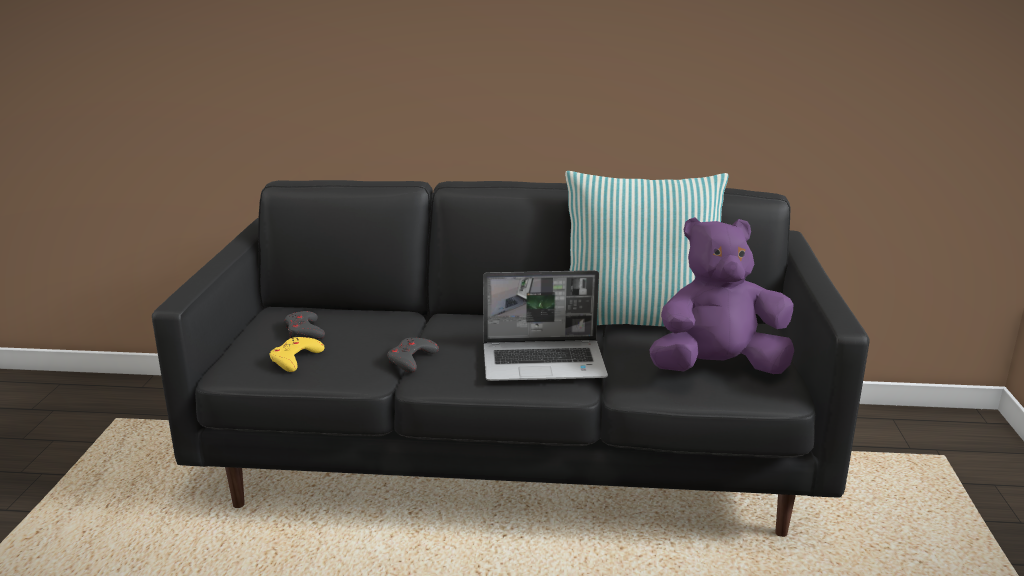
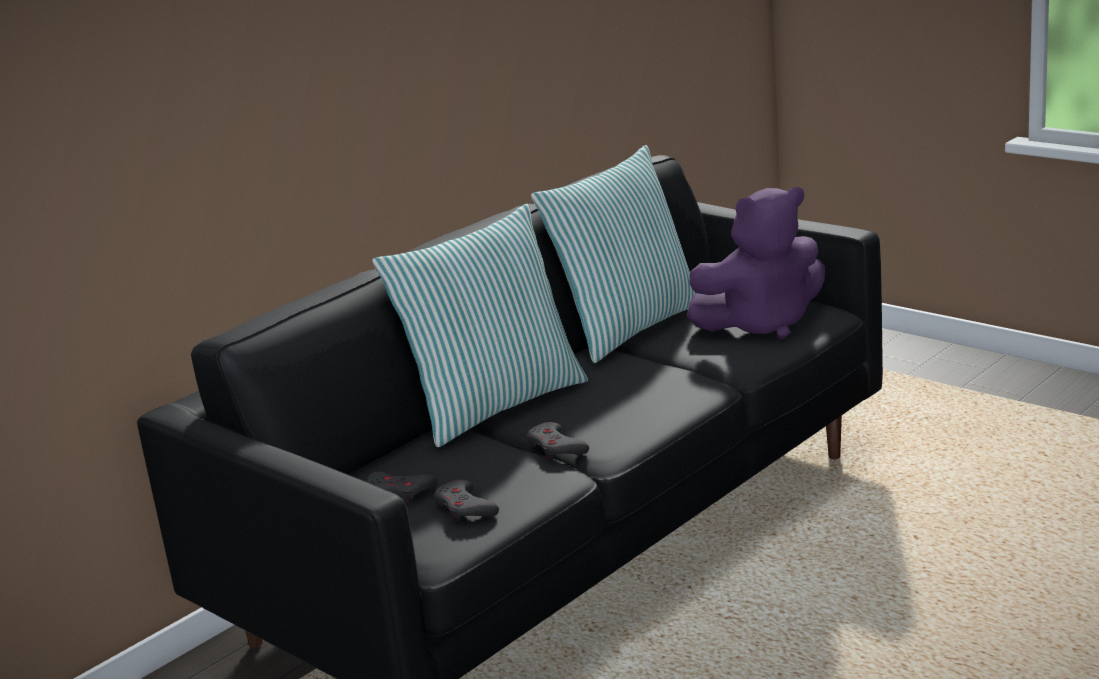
camera: 50 degrees left, 0 degrees up
(295, 359) = (465, 508): yellow game controller -> grey game controller
(458, 317) = (494, 405): none -> pillow
(545, 363) = (654, 388): laptop -> none
(717, 369) = (762, 324): purple plush toy -> purple plush toy turned 135 degrees counterclockwise

